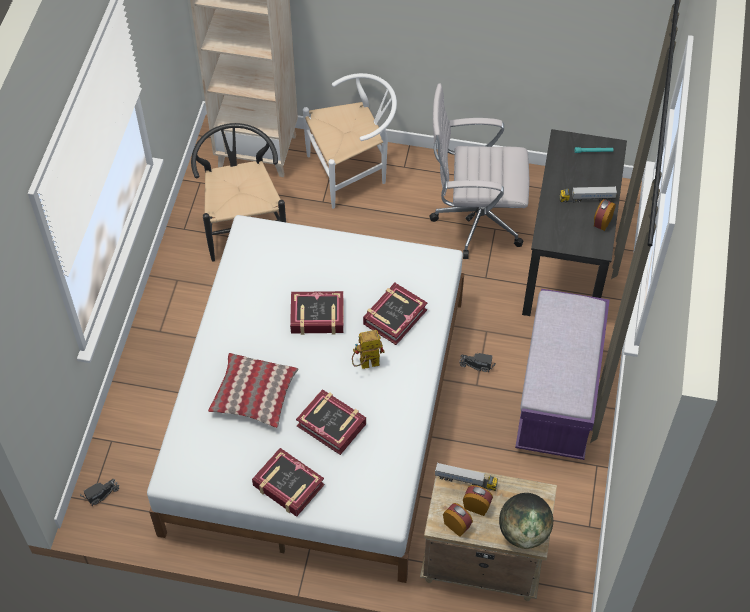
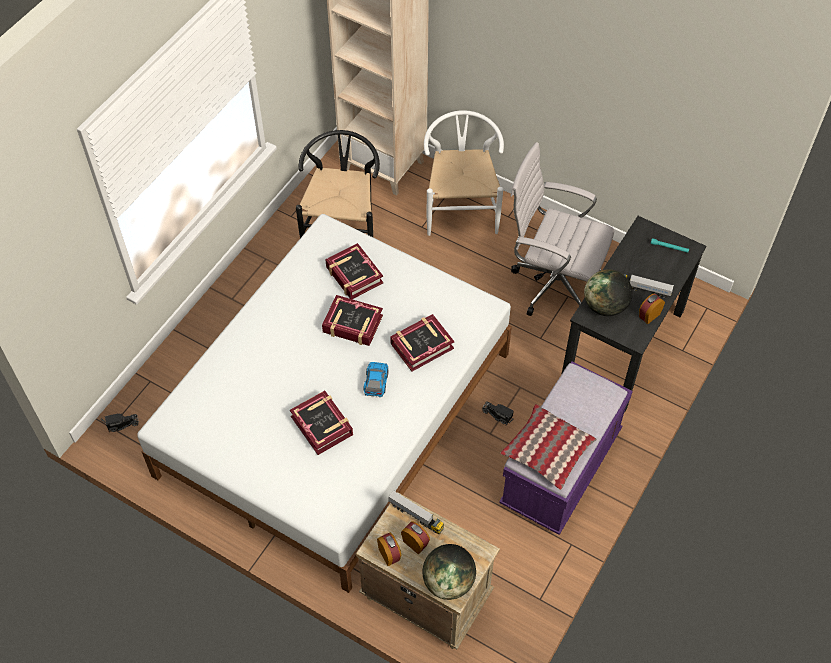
camera: 20 degrees right, 0 degrees up
(254, 396) = (266, 378): pillow -> pillow (547, 452)
(288, 486) = (259, 468): book -> book (354, 275)
(353, 171) = (461, 207): white chair -> white chair turned 90 degrees counterclockwise
(365, 365) = (376, 381): toy robot -> toy car
(558, 225) = (605, 306): none -> globe

